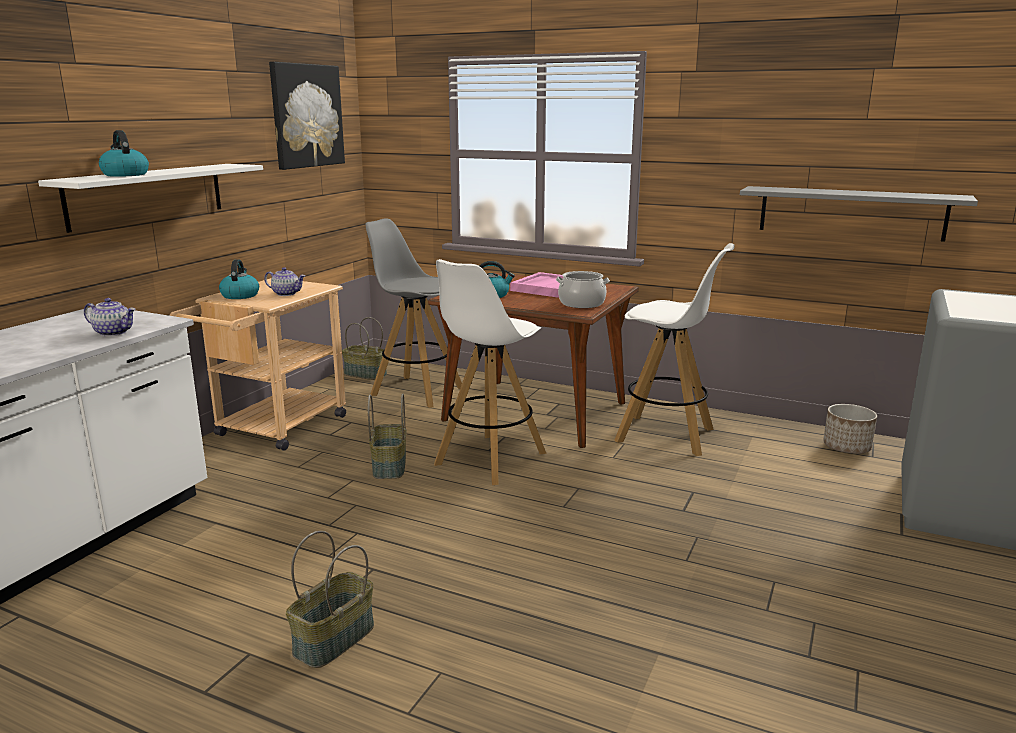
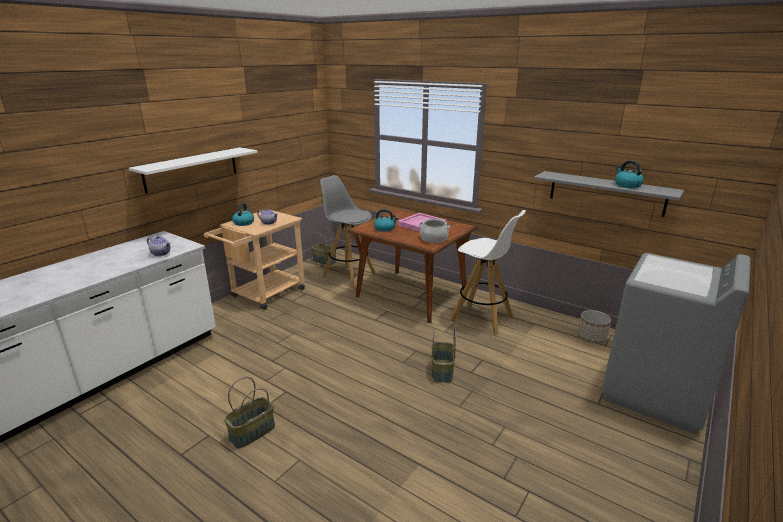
camera: 10 degrees right, 5 degrees up
(125, 175) = (175, 162): kettle -> kettle (627, 185)
(306, 116) = (291, 114): picture -> none
(390, 466) = (317, 325): basket -> basket (443, 371)
(489, 459) = (373, 325): white stool -> none

